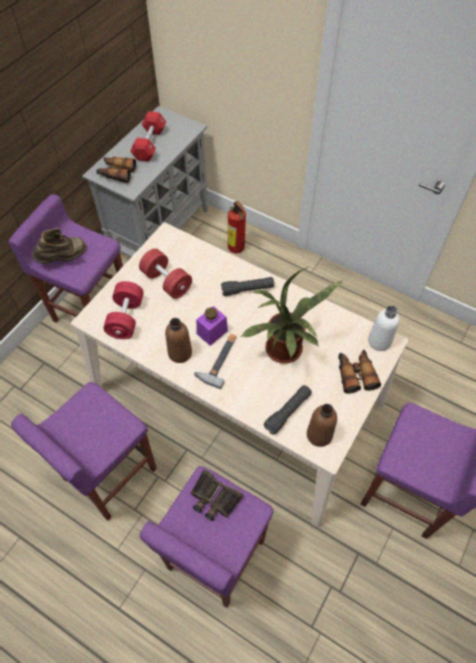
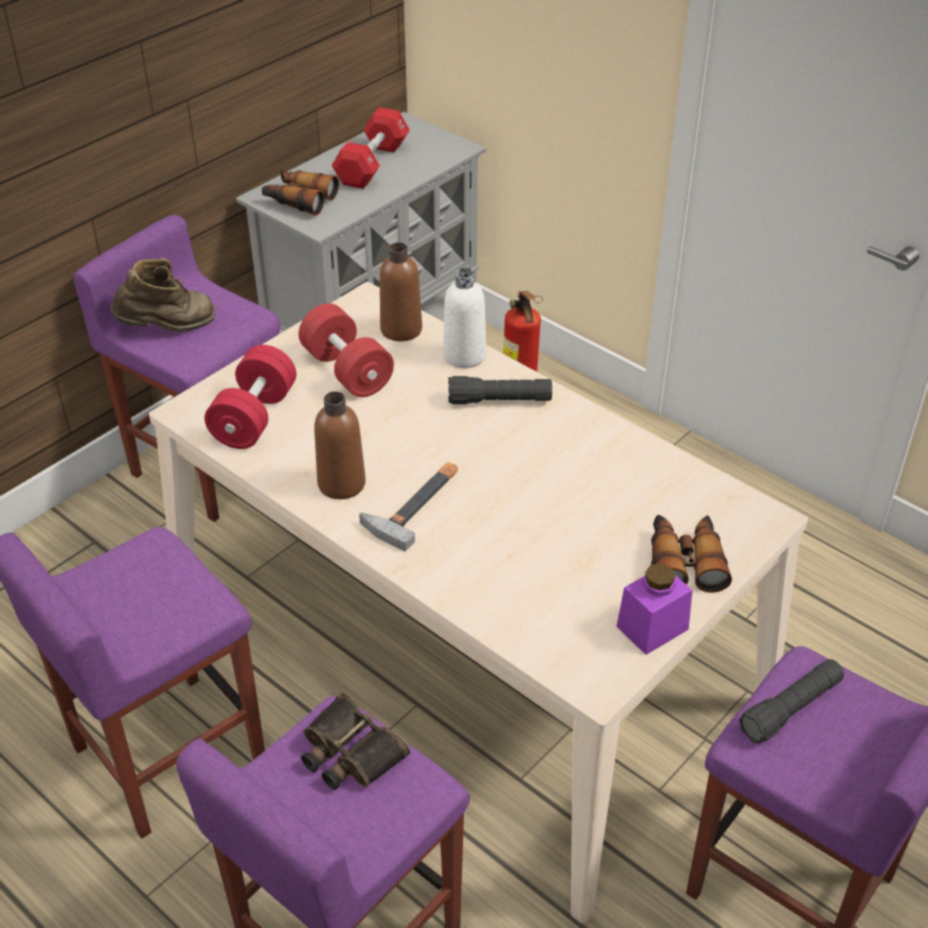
camera: 10 degrees right, 15 degrees down
(212, 332) = (413, 459): purple jar -> purple jar (652, 628)
(285, 352) = (549, 508): potted plant -> none
(288, 412) = (531, 606): black flashlight -> black flashlight (790, 709)
(319, 435) = (586, 653): brown bottle -> brown bottle (401, 329)
(379, 341) = (747, 513): white bottle -> white bottle (464, 356)

